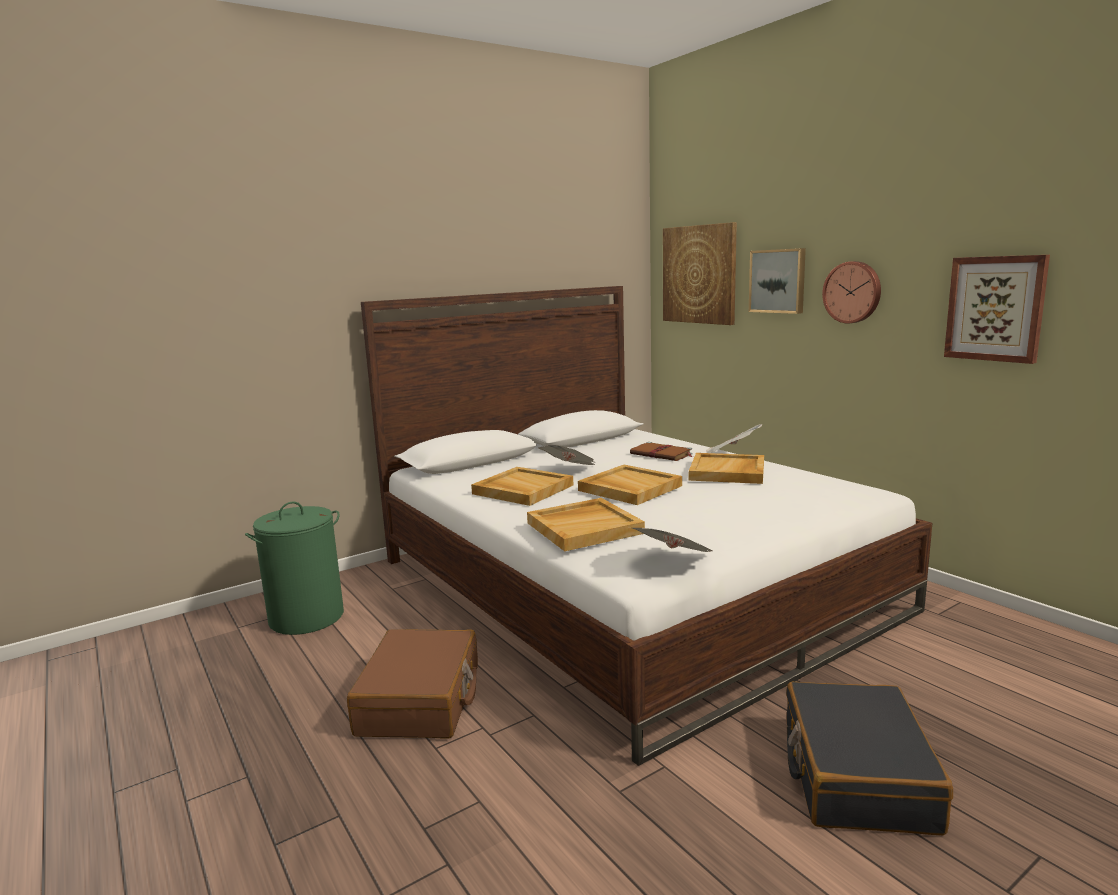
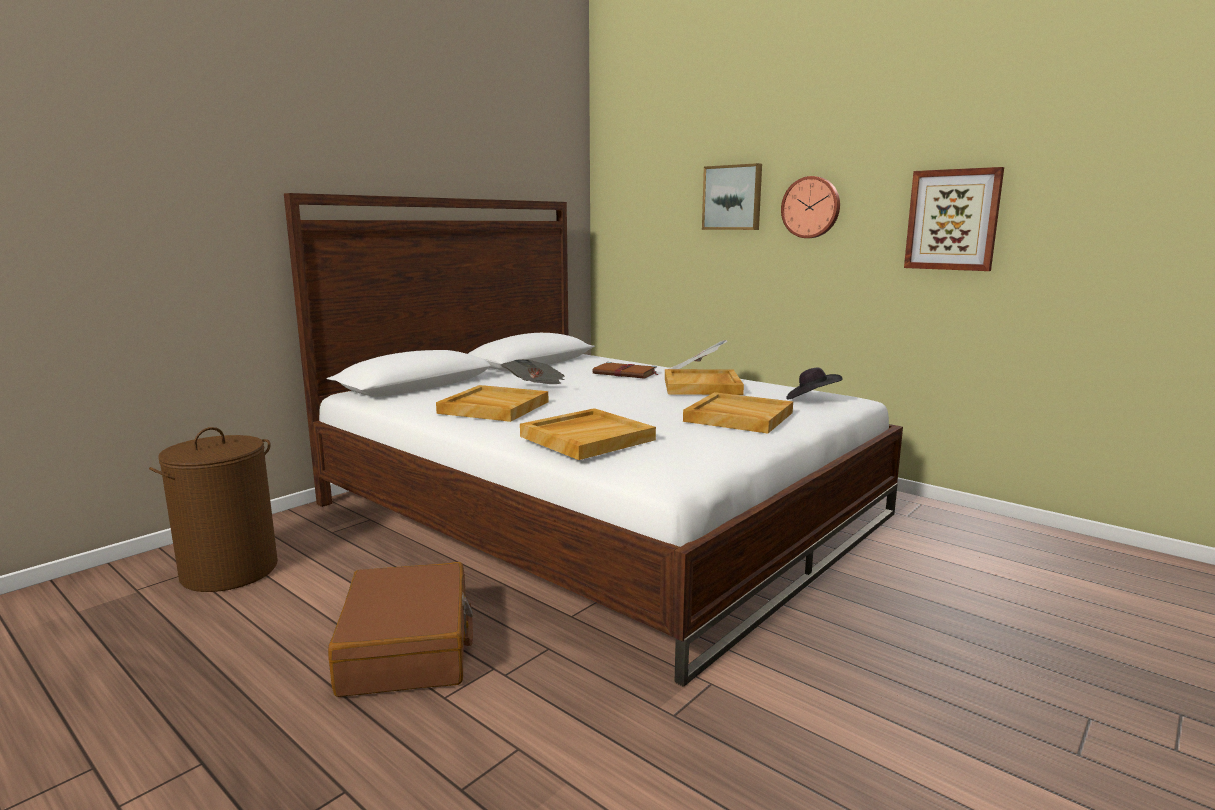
camera: 15 degrees left, 0 degrees up
(307, 617) = (230, 570): green laundry basket -> brown laundry basket
(629, 488) = (611, 402): beige tray -> beige tray (737, 417)
(675, 562) = (703, 464): newspaper -> none
(699, 274) = (646, 192): picture -> none
(830, 492) = (811, 399): none -> black hat
(856, 775) = (900, 667): black suitcase -> none

